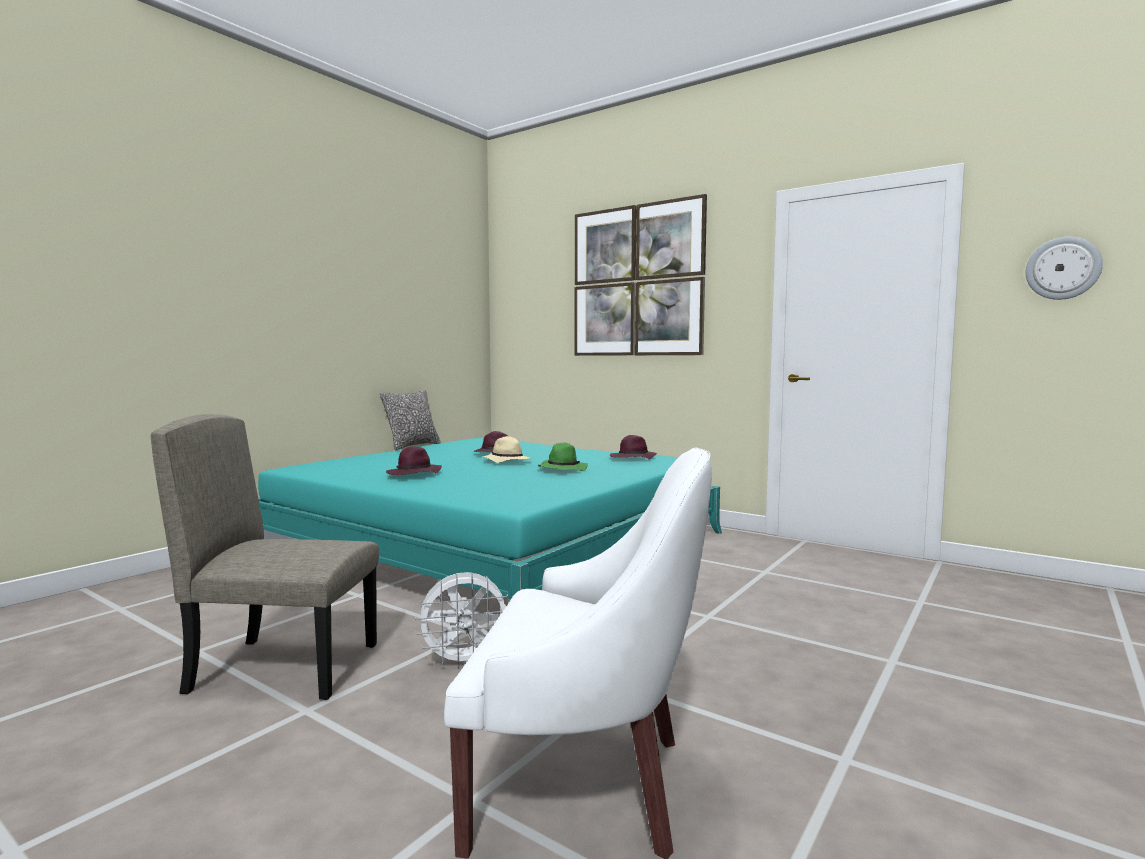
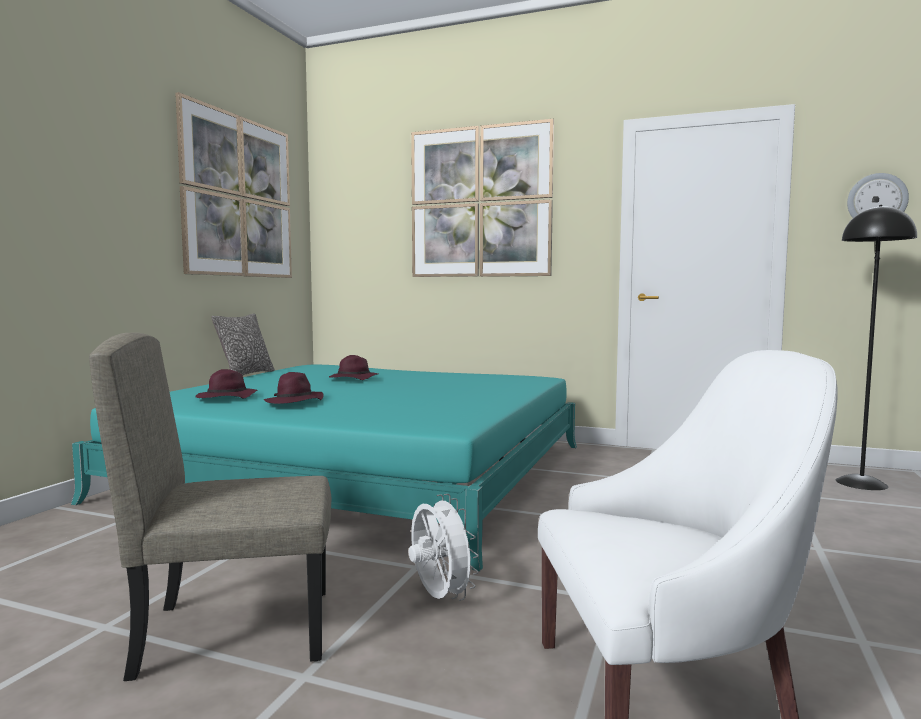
camera: 15 degrees left, 0 degrees up
(411, 284) = (238, 197): none -> picture
(465, 661) = (438, 598): white fan -> white fan turned 90 degrees counterclockwise
(506, 461) = (376, 385): beige hat -> none
(562, 469) = (444, 390): green hat -> none
(632, 458) = (495, 378): purple hat -> purple hat (226, 398)
(1020, 596) = (861, 483): none -> black floor lamp

